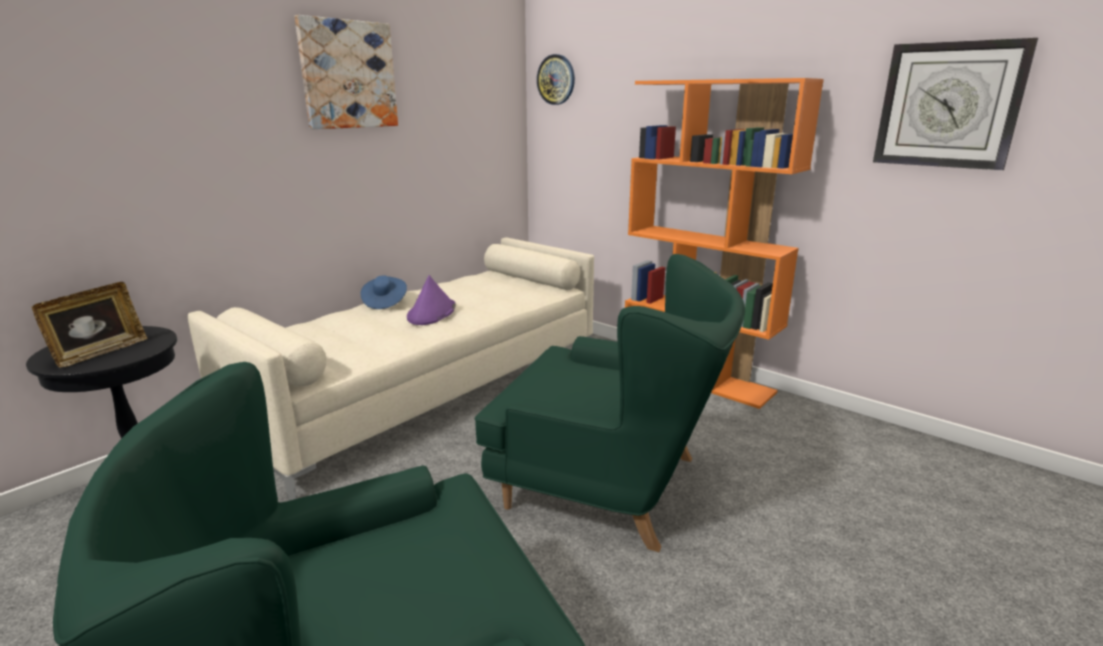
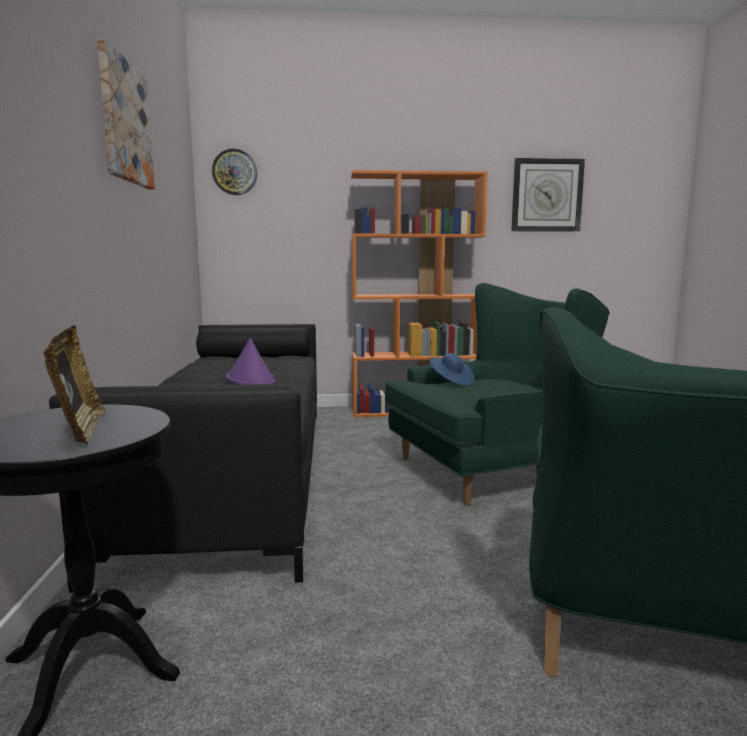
camera: 45 degrees left, 10 degrees down
(384, 302) = (180, 383): blue hat -> blue hat (451, 382)
(431, 388) = (237, 472): beige sofa -> black sofa

